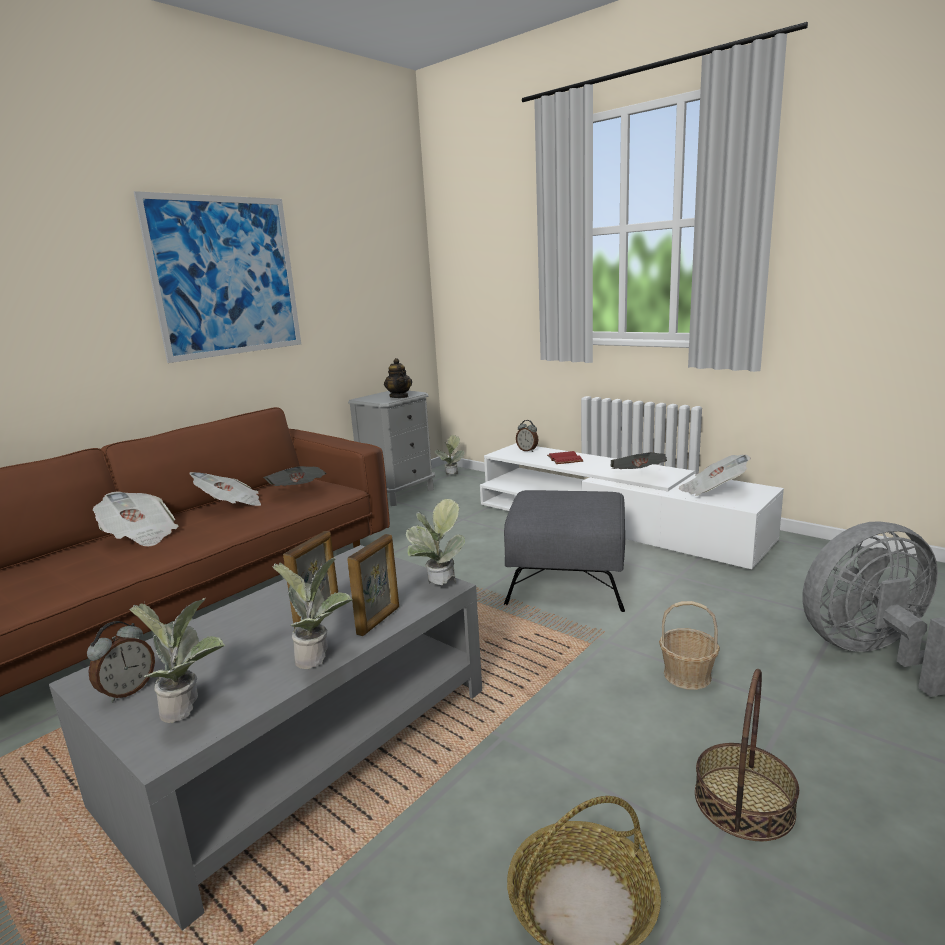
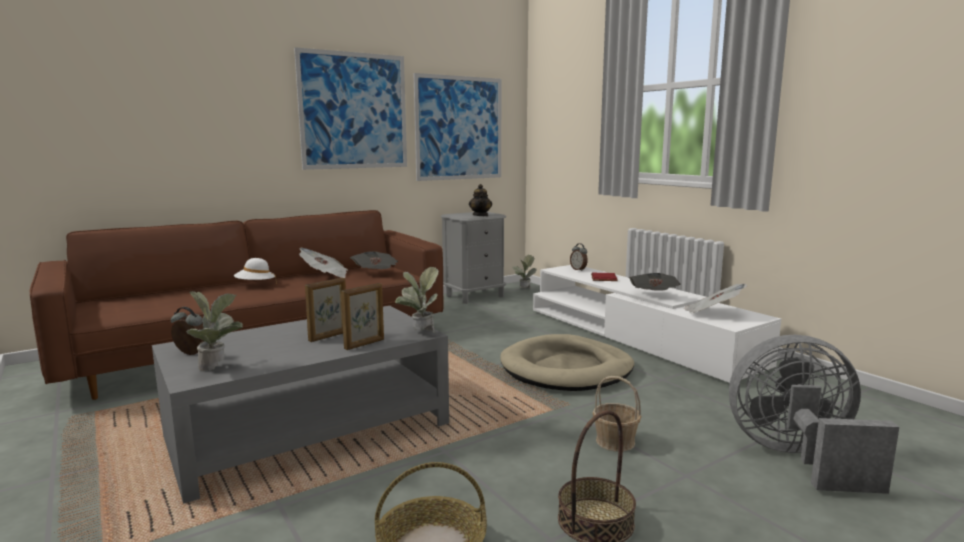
camera: 15 degrees right, 5 degrees down
(128, 690) = (190, 354): alarm clock -> alarm clock turned 120 degrees counterclockwise
(140, 536) = (255, 285): newspaper -> white hat
(320, 657) = (312, 356): potted plant -> none
(357, 289) = (459, 128): none -> picture
(568, 581) = (566, 369): grey ottoman -> beige dog bed

